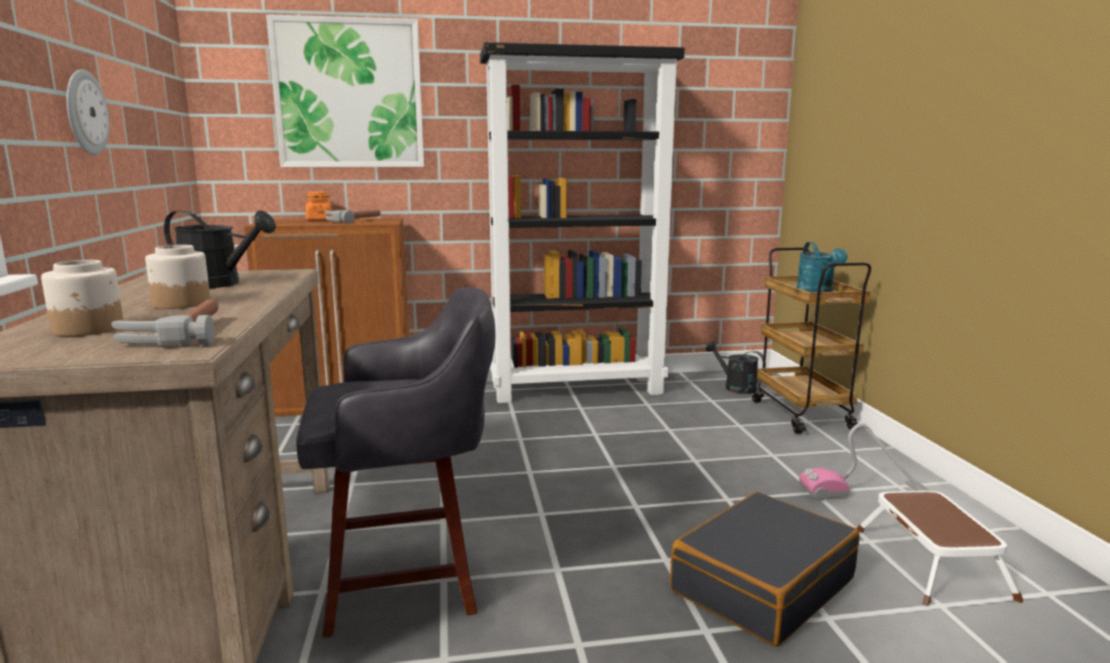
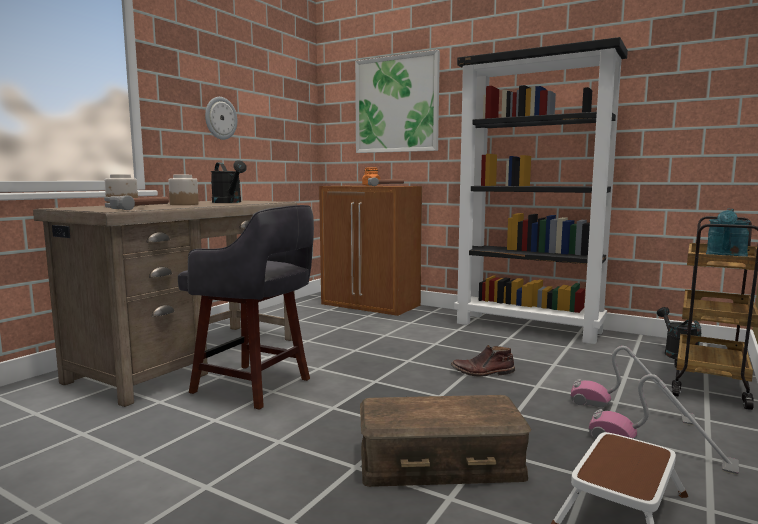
camera: 40 degrees right, 5 degrees down
(626, 461) = (483, 372): none -> brown boot
(761, 585) = (440, 463): black suitcase -> brown storage box
(792, 459) = (630, 409): none -> vacuum cleaner

